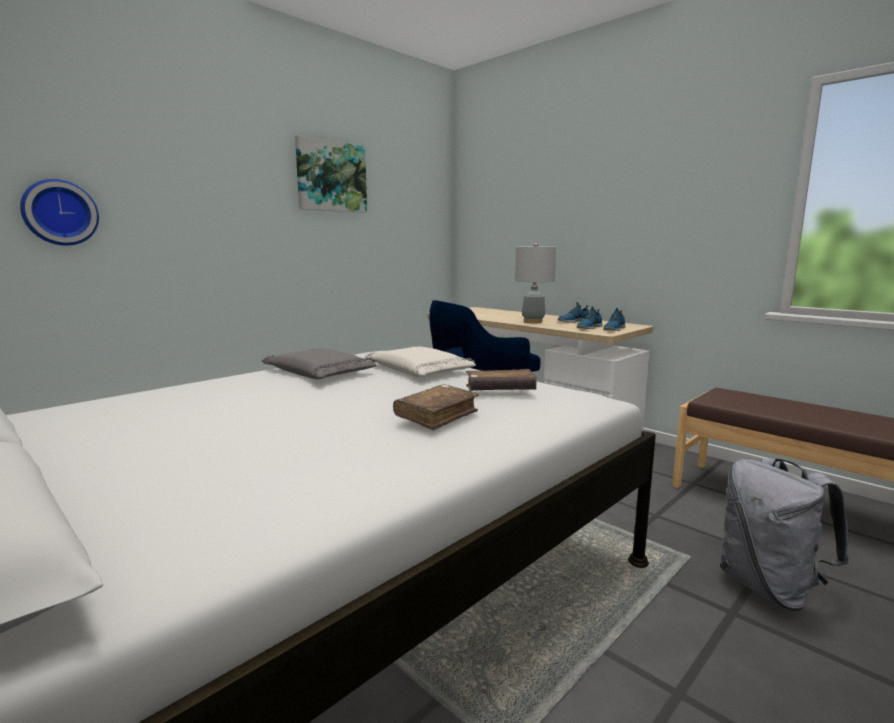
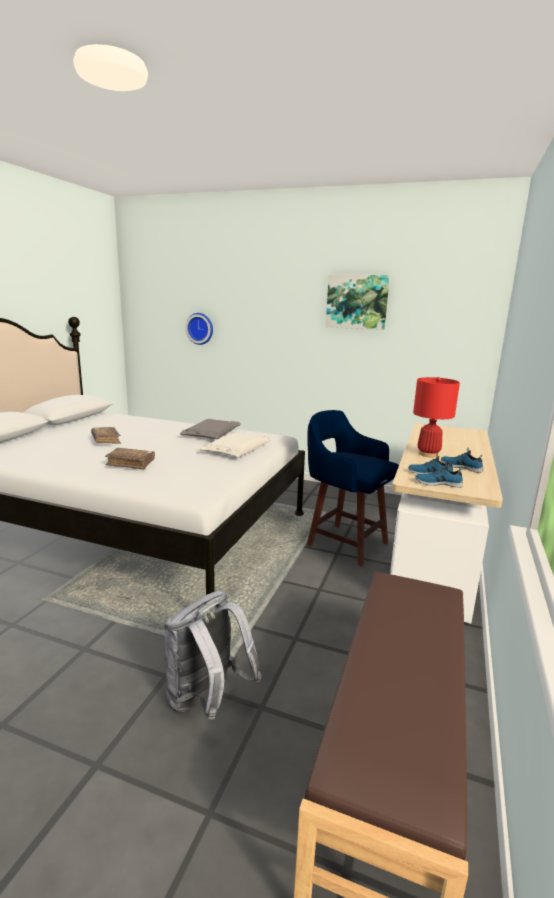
camera: 65 degrees right, 5 degrees up
(500, 390) = (188, 470): brown book -> brown book (106, 440)
(533, 321) = (428, 454): grey table lamp -> red table lamp

